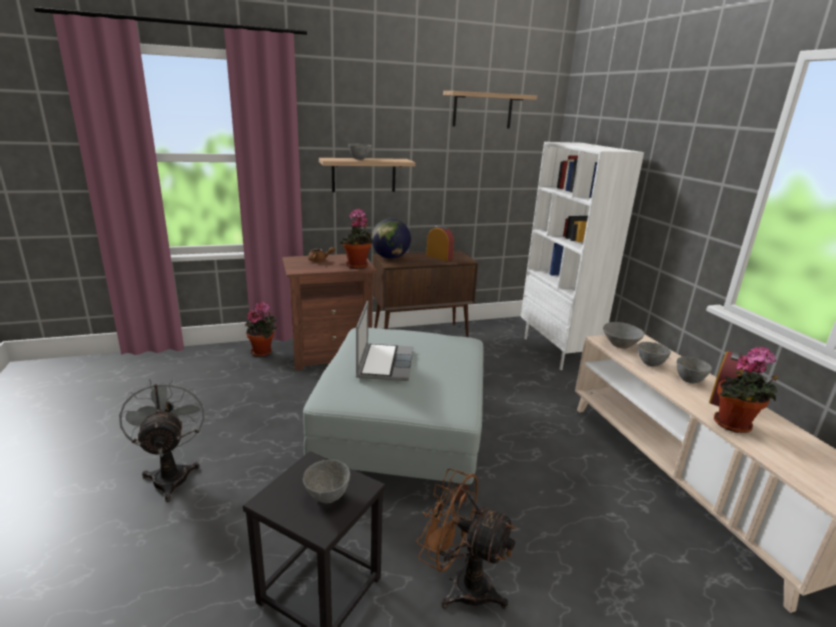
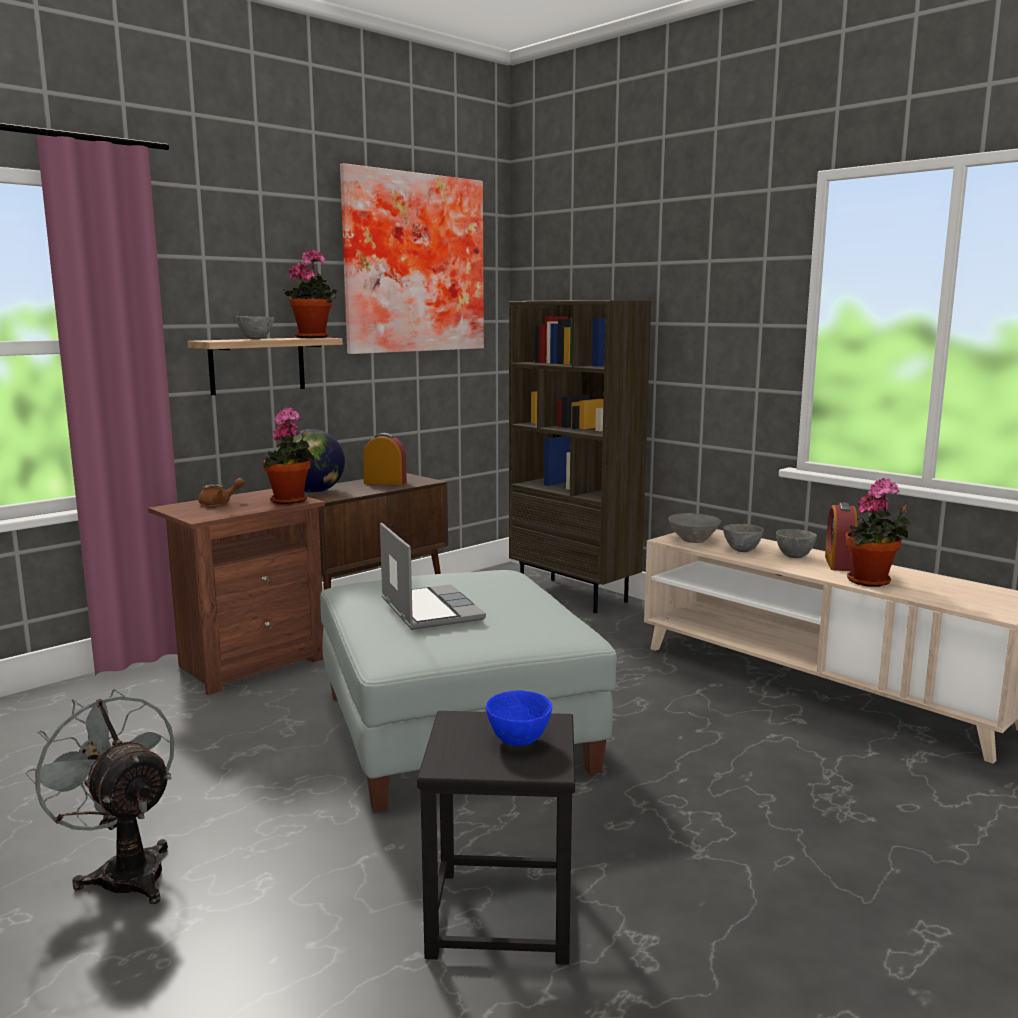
camera: 25 degrees left, 10 degrees down
(263, 352) = (125, 684): potted plant -> potted plant (314, 337)
(328, 497) = (520, 741): grey bowl -> blue bowl
(460, 584) = (668, 849): brown fan -> none
(482, 110) = (412, 264): shelf -> picture
(557, 352) = (574, 595): white bookcase -> brown bookcase

